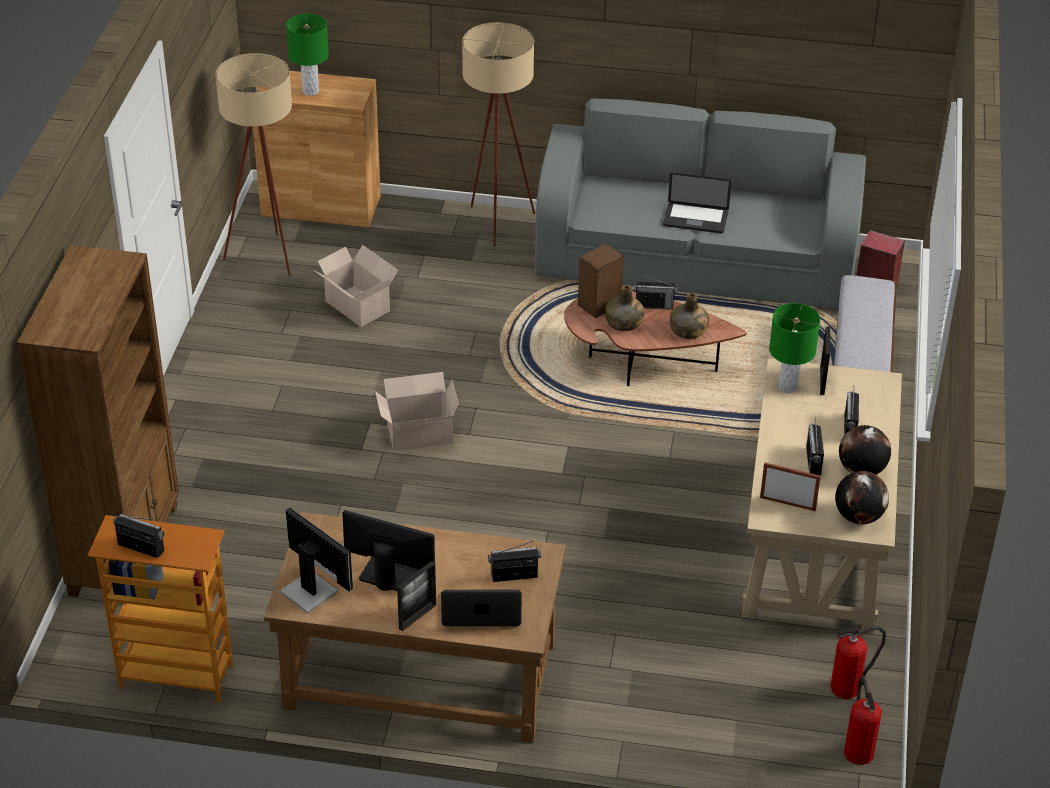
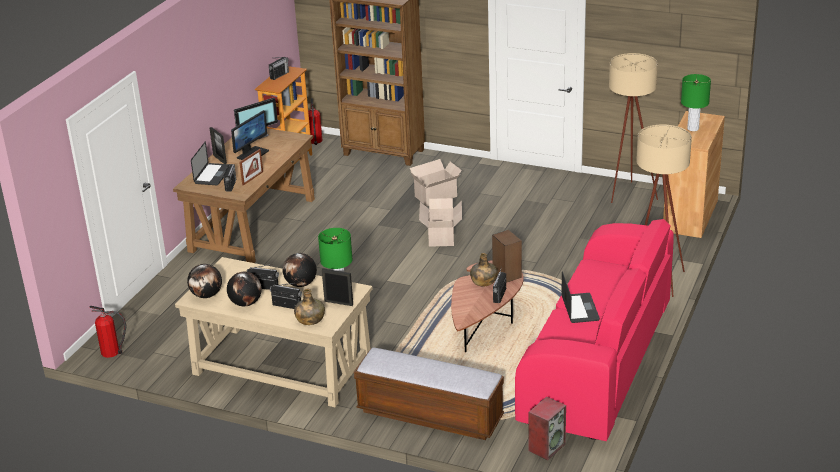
camera: 105 degrees right, 10 degrees down
(356, 305) = (575, 223): cardboard box -> cardboard box (437, 196)
(688, 331) = (466, 305): green bottle -> green bottle (310, 319)
(695, 219) = (580, 309): laptop -> laptop turned 150 degrees clockwise
(696, 263) = (598, 361): grey sofa -> pink sofa
(787, 503) = (233, 272): picture frame -> picture frame (252, 178)
(791, 426) = (301, 284): none -> globe
(848, 686) = (158, 357): fire extinguisher -> fire extinguisher (315, 141)

